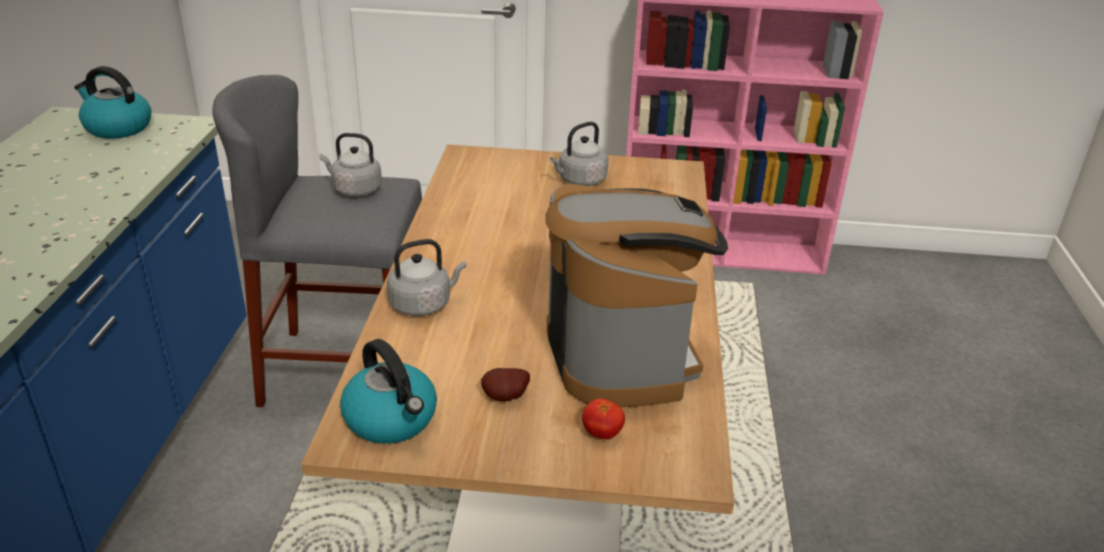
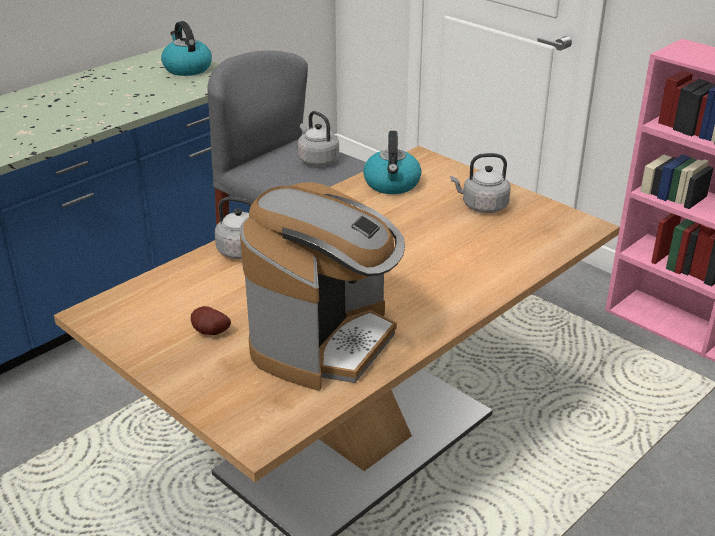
camera: 40 degrees right, 0 degrees up
(392, 419) = (129, 313): kettle -> kettle (392, 184)
(602, 433) = (235, 384): tomato -> none

